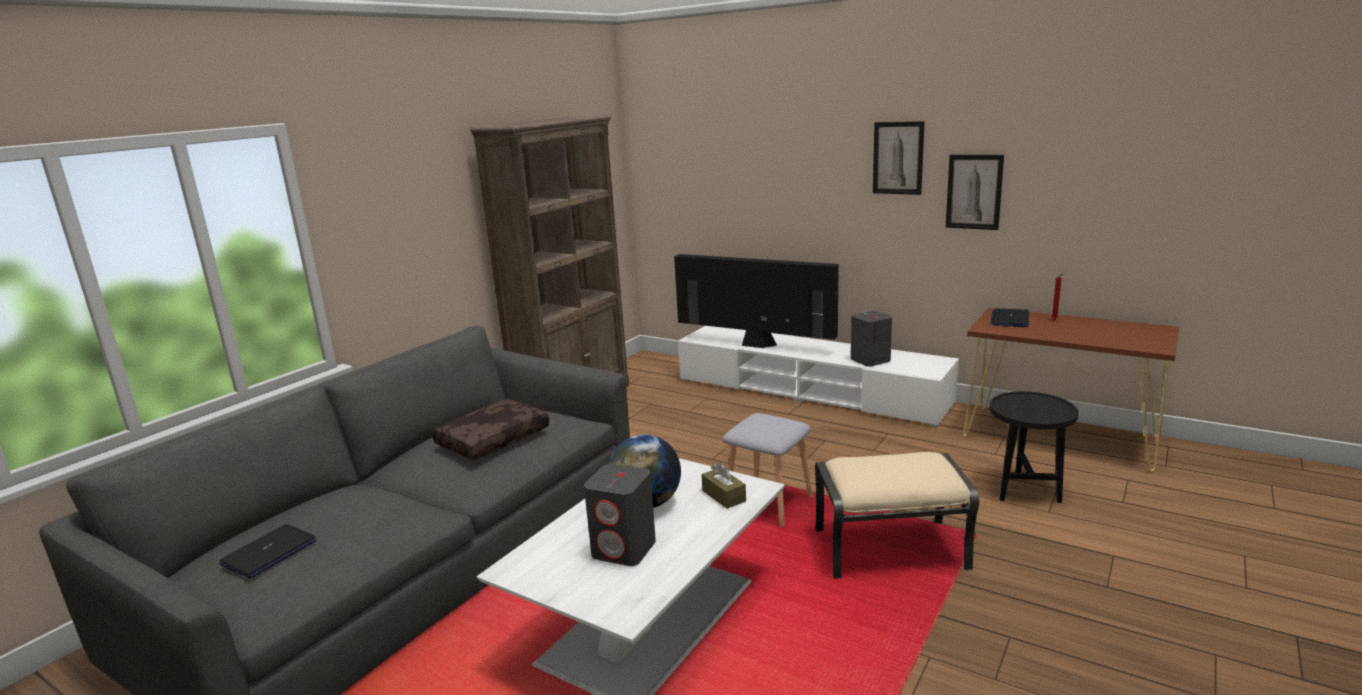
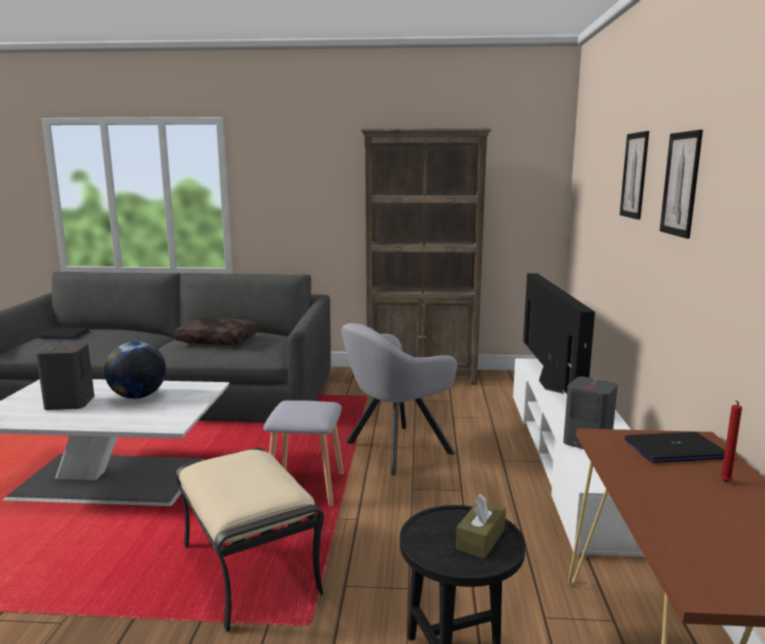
camera: 60 degrees right, 5 degrees down
(723, 496) = (155, 416): brown tissue box -> brown tissue box (480, 539)
(729, 450) = (393, 450): none -> grey armchair
(974, 192) = (726, 241): picture -> picture (634, 175)

